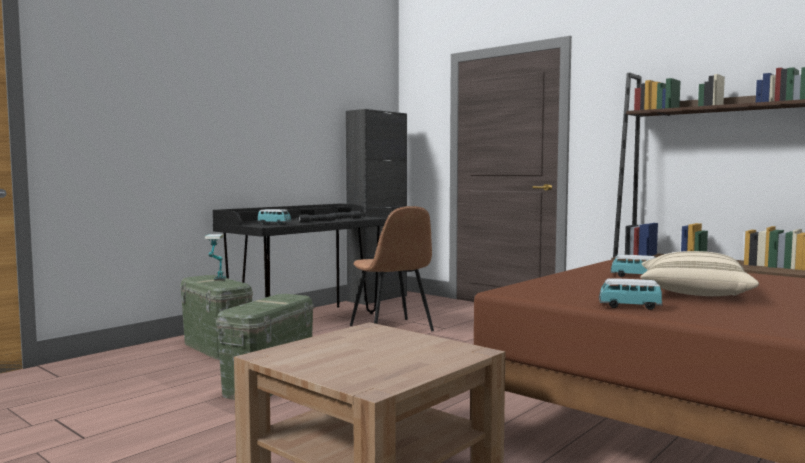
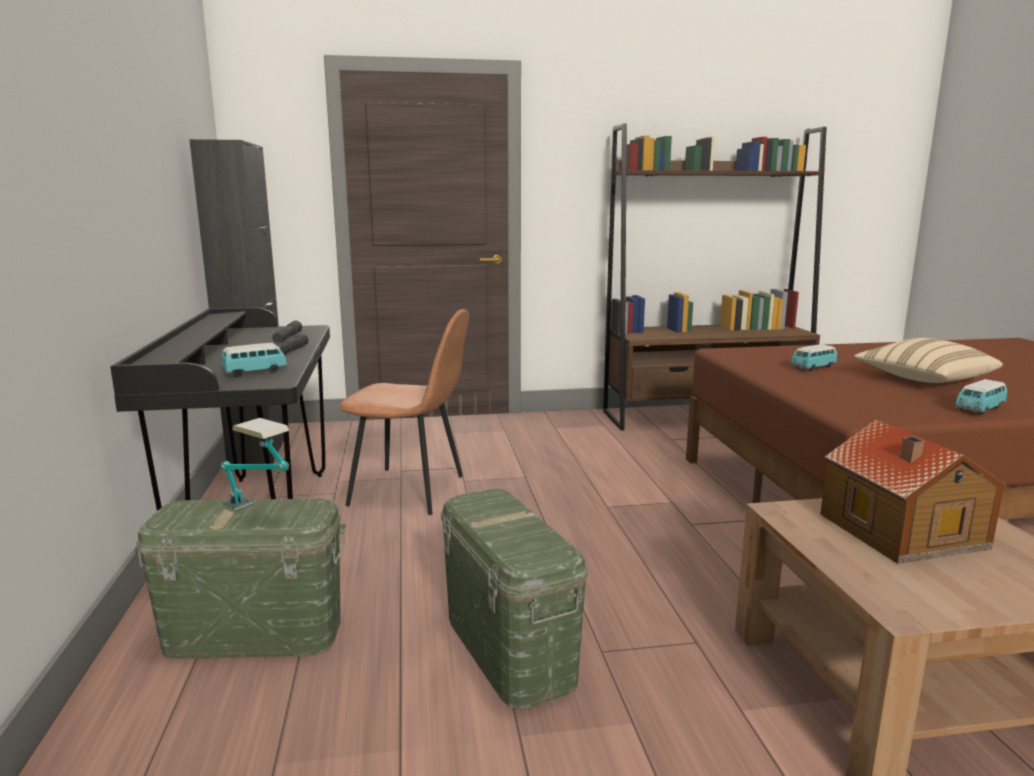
camera: 50 degrees left, 10 degrees up
(387, 347) = (901, 532): none -> toy house

